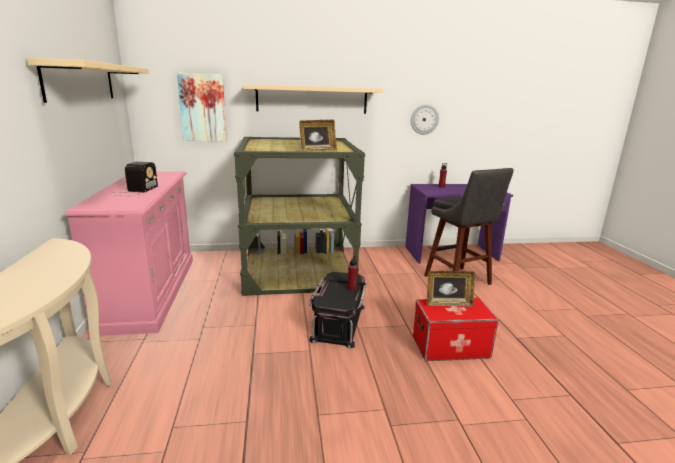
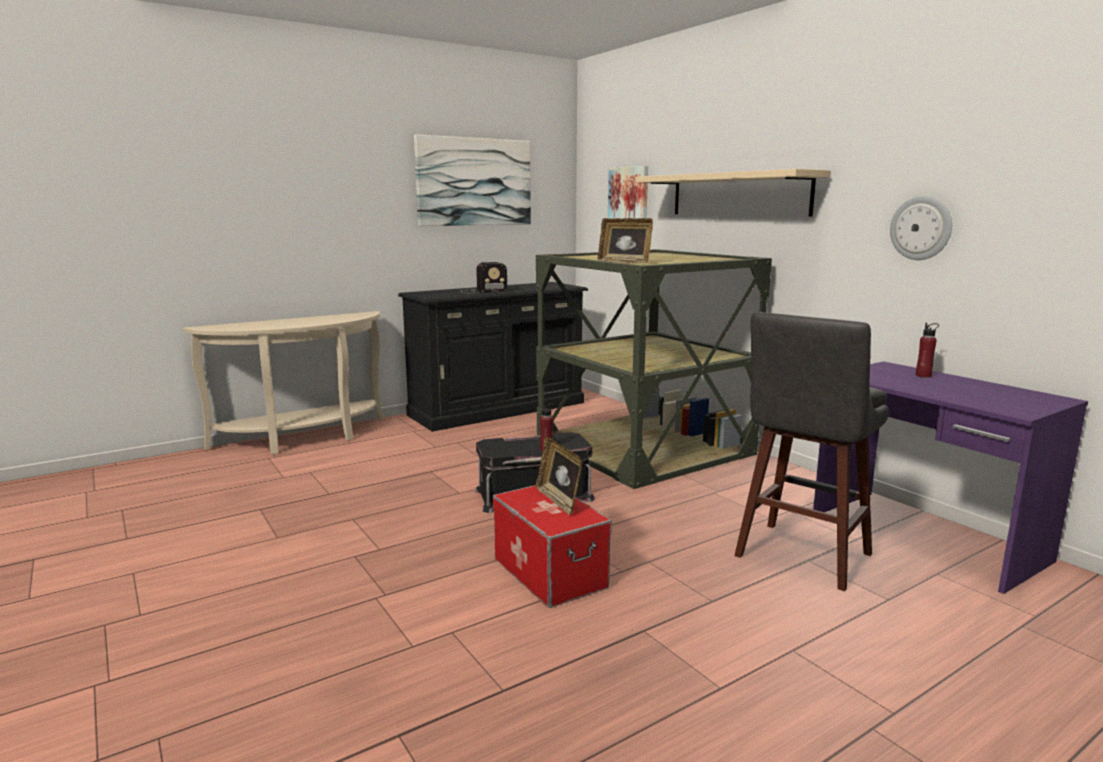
camera: 65 degrees right, 5 degrees down
(80, 82) = (474, 182): beige shelf -> picture
(150, 291) = (498, 408): pink cabinet -> black cabinet

